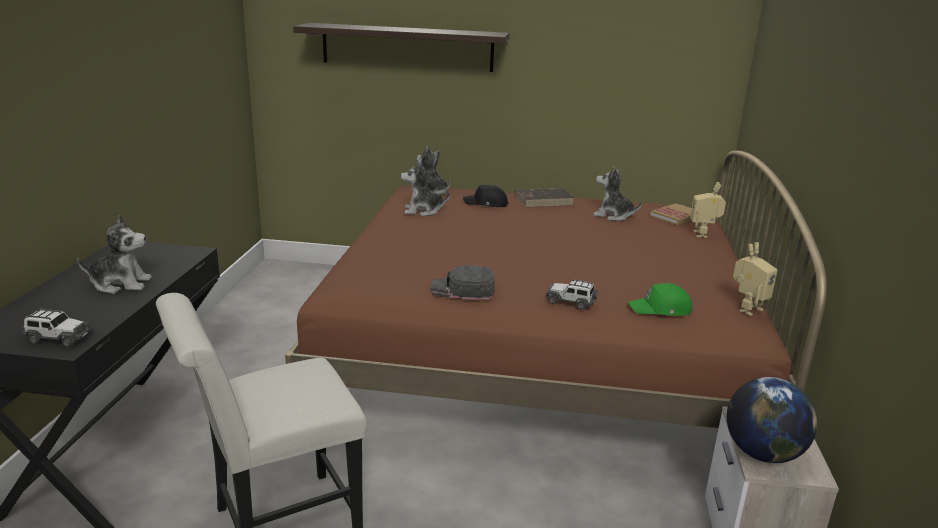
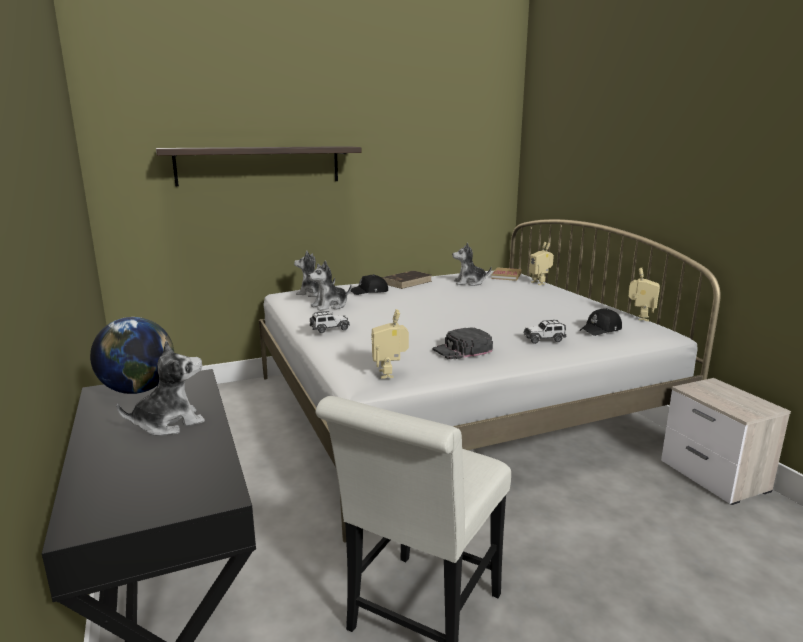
camera: 30 degrees left, 5 degrees down
(58, 338) = (194, 491): toy car -> toy car (329, 329)
(360, 293) = (390, 373): none -> toy robot
(537, 358) = (453, 409): brown bed -> white bed
(661, 309) = (601, 330): green cap -> black cap
(763, 454) = (732, 406): globe -> globe (138, 390)

